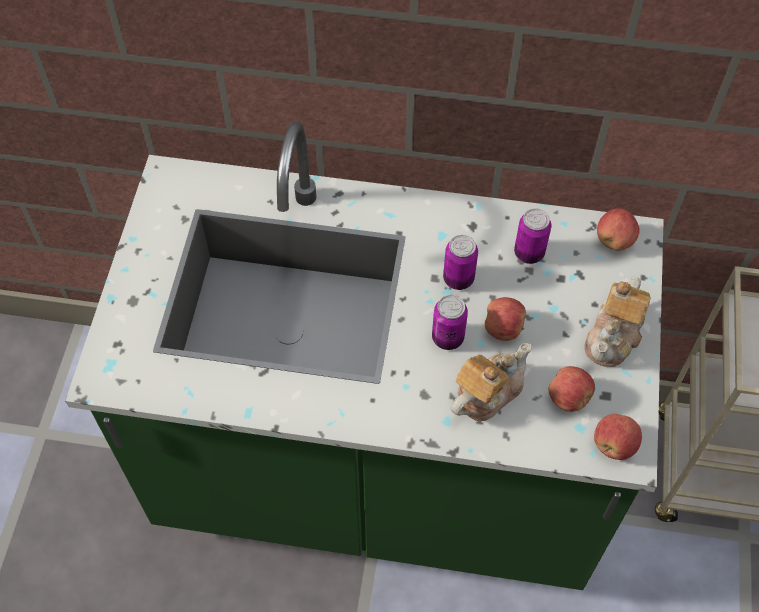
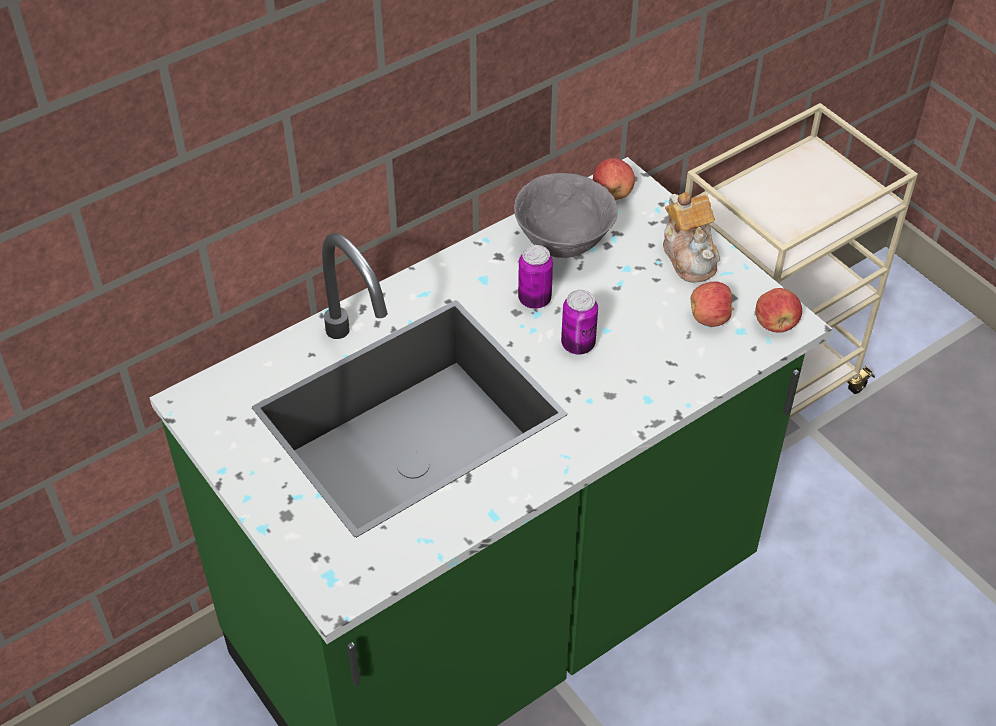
camera: 45 degrees left, 10 degrees down
(486, 393) = (651, 359): teapot -> none
(503, 328) = (609, 308): apple -> none
(529, 253) = (563, 245): can -> grey bowl

